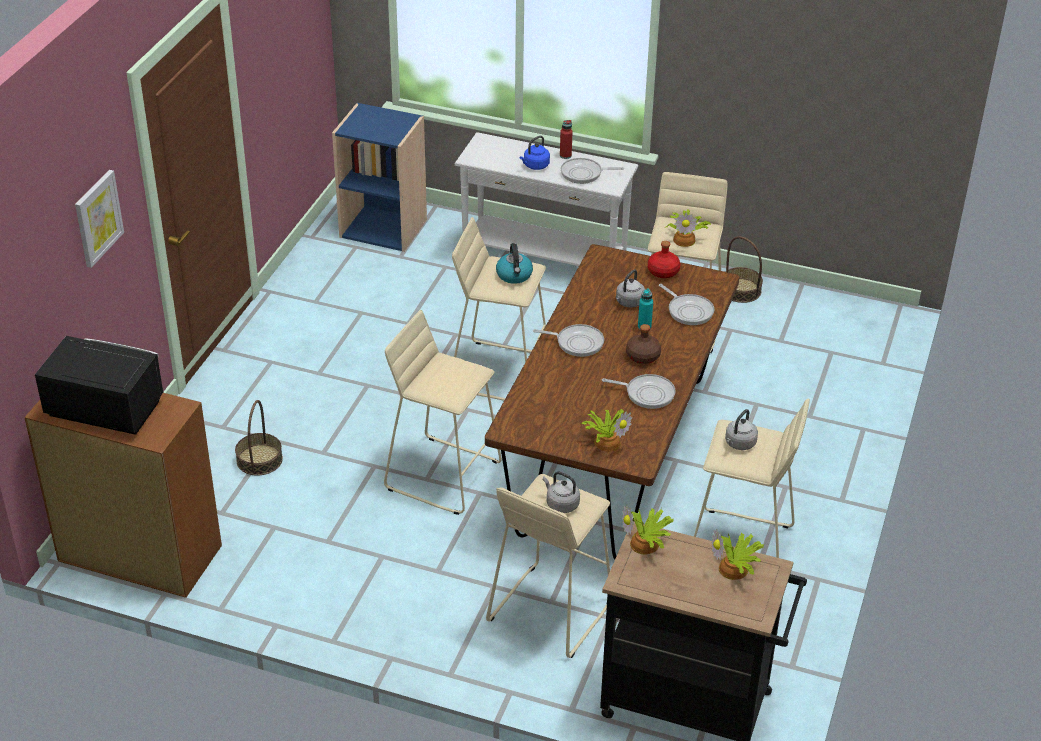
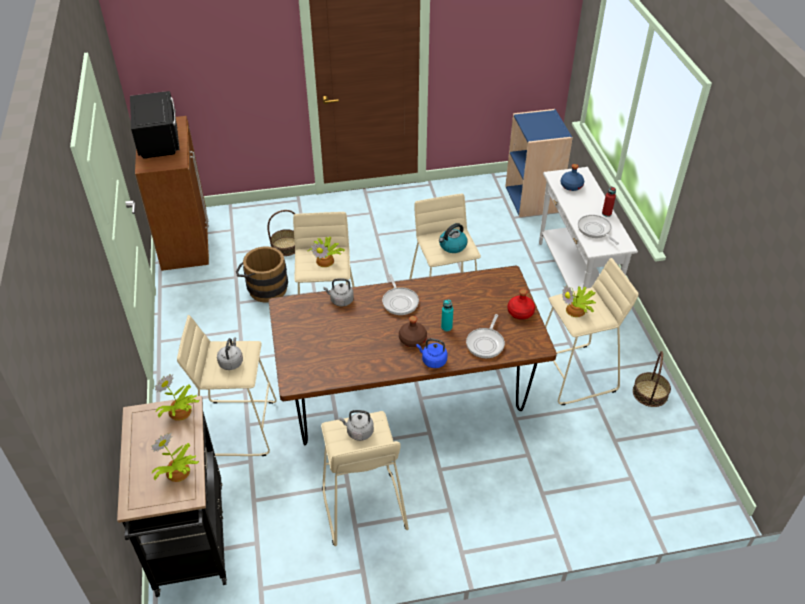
camera: 60 degrees right, 5 degrees up
(97, 218) = (242, 45): picture -> none
(322, 507) = (264, 288): none -> brown bucket
(498, 156) = (571, 186): none -> blue bottle
(535, 166) = (578, 205): blue kettle -> blue kettle (433, 361)
(607, 441) = (305, 357): potted plant -> potted plant (326, 260)
(629, 302) = (467, 309): grey kettle -> grey kettle (340, 300)
(647, 394) = (372, 357): frying pan -> none

